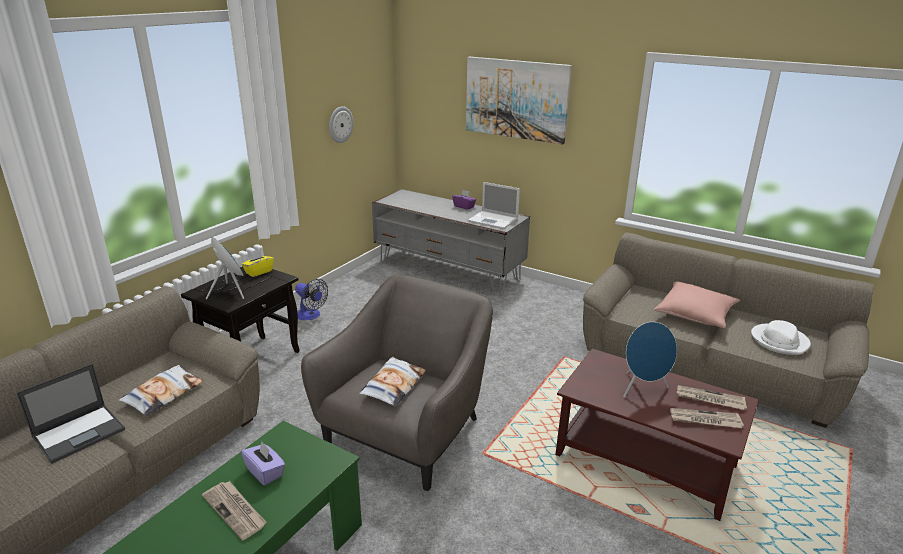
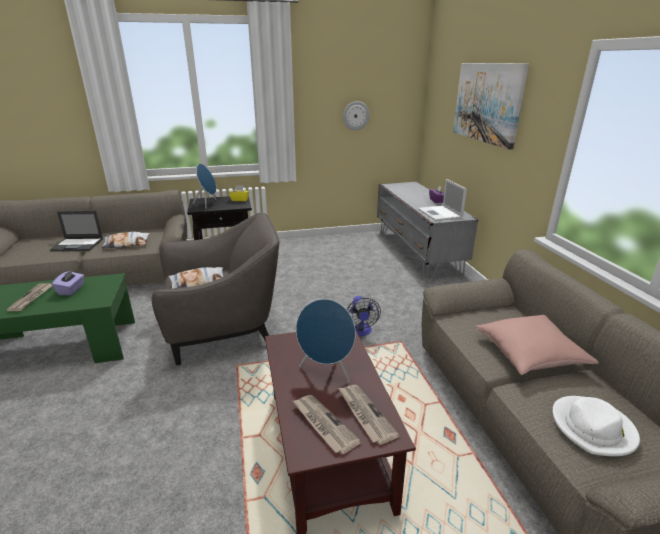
camera: 45 degrees right, 0 degrees up
(311, 316) = (290, 247): fan -> fan (360, 332)

